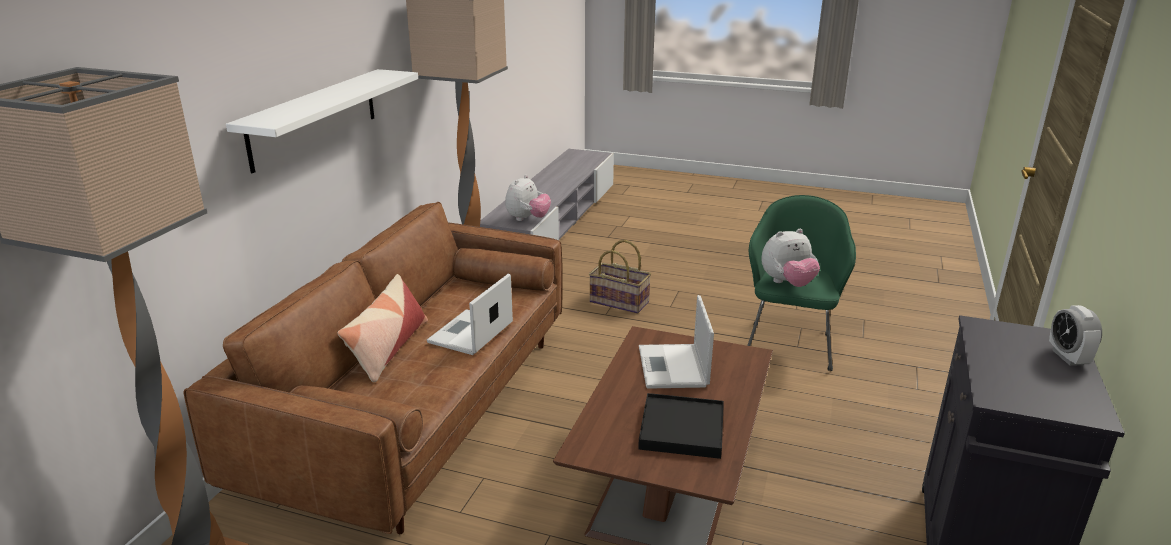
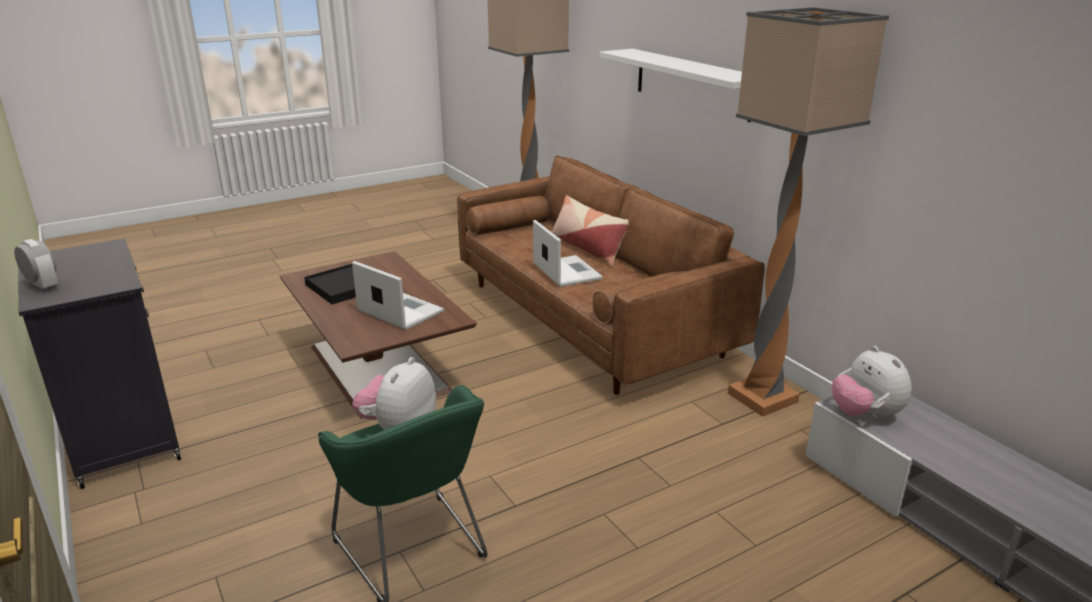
camera: 130 degrees right, 0 degrees up
(620, 301) = (658, 482): basket -> none

